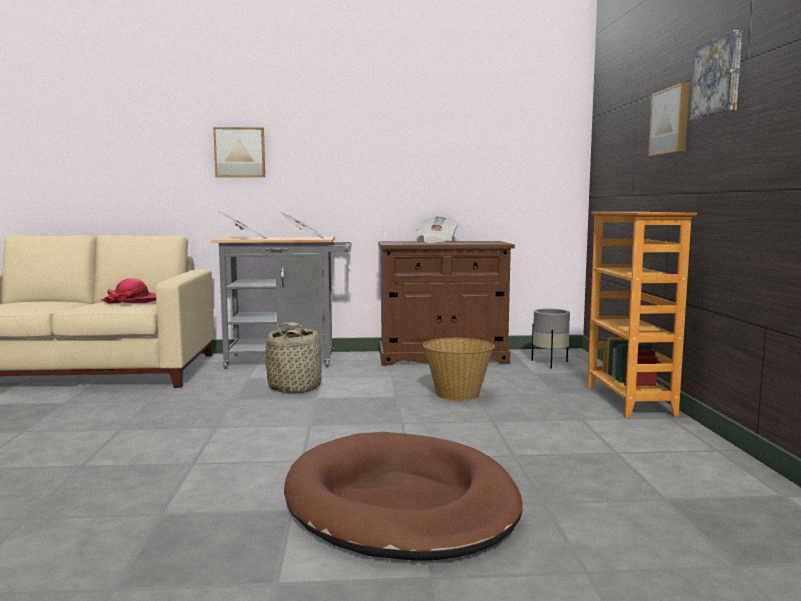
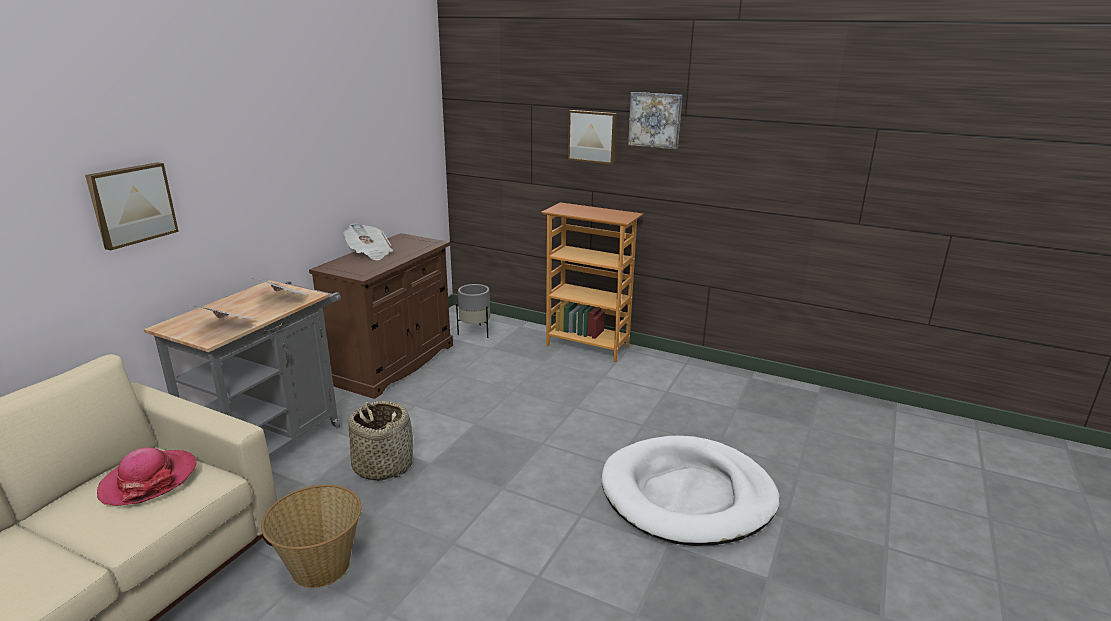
camera: 60 degrees left, 15 degrees up
(401, 503) = (688, 495): brown dog bed -> white dog bed
(458, 394) = (502, 396): basket -> basket (320, 566)

